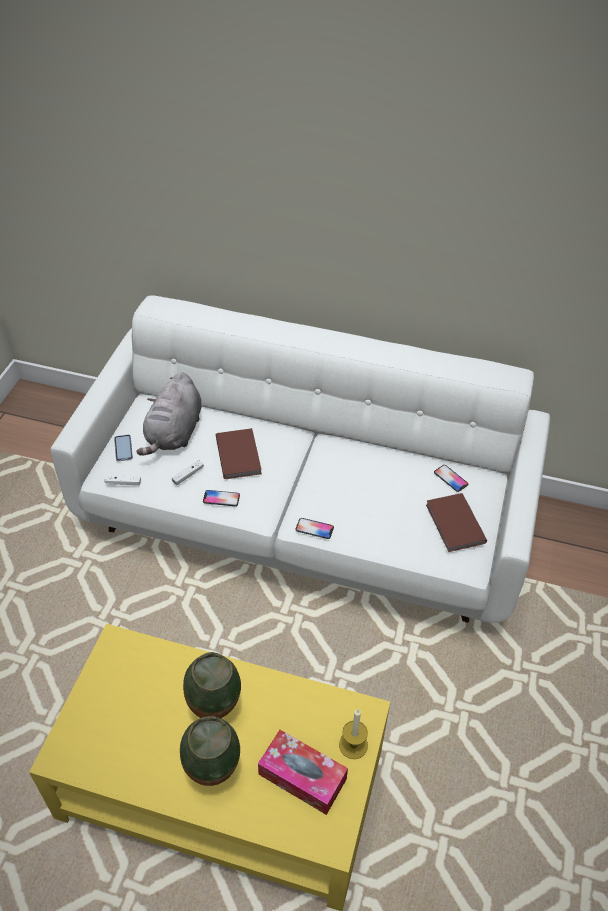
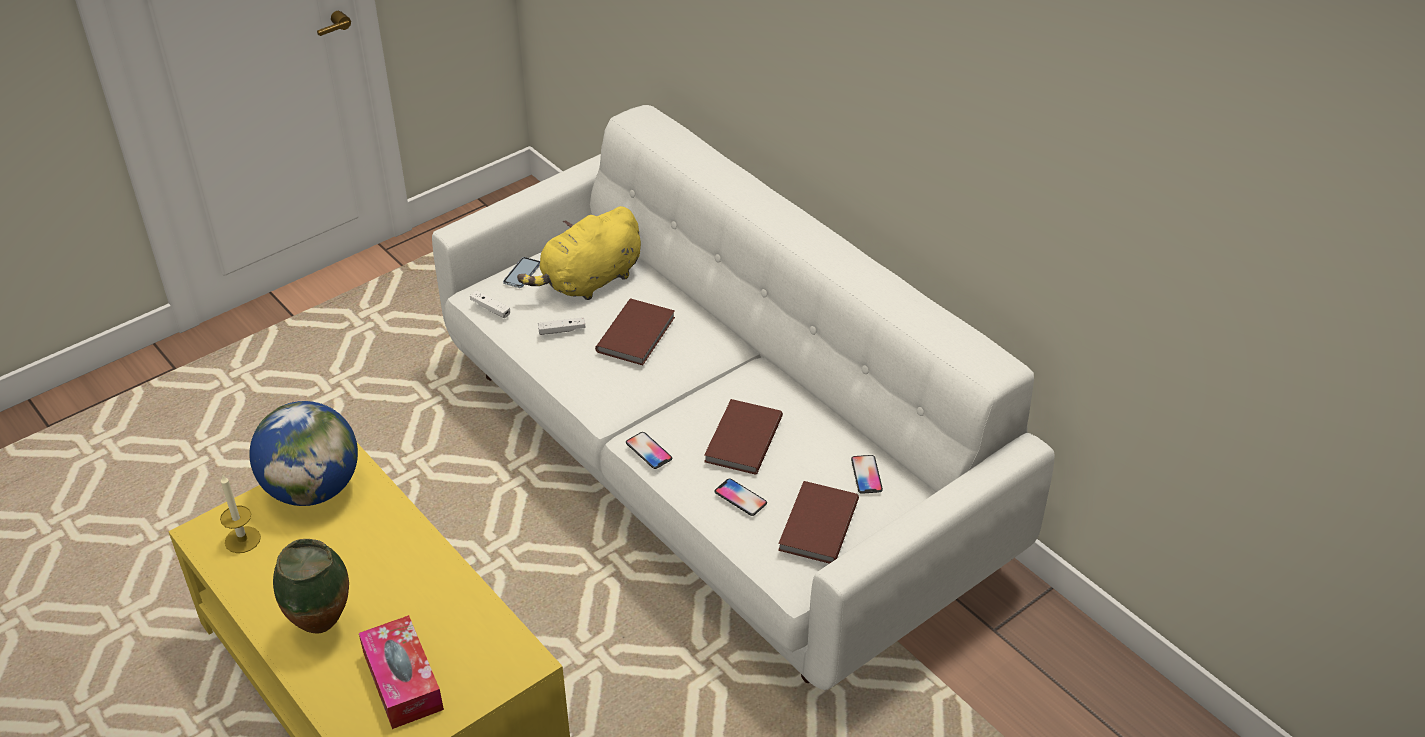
camera: 35 degrees right, 5 degrees down
(112, 677) = (312, 489): none -> globe
(174, 434) = (589, 281): grey plush toy -> yellow plush toy
(215, 710) = (379, 572): vase -> none
(221, 498) = (576, 371): phone -> phone (740, 498)
(353, 745) = (481, 683): candle -> candle (242, 539)
(364, 493) = (741, 440): none -> brown book

